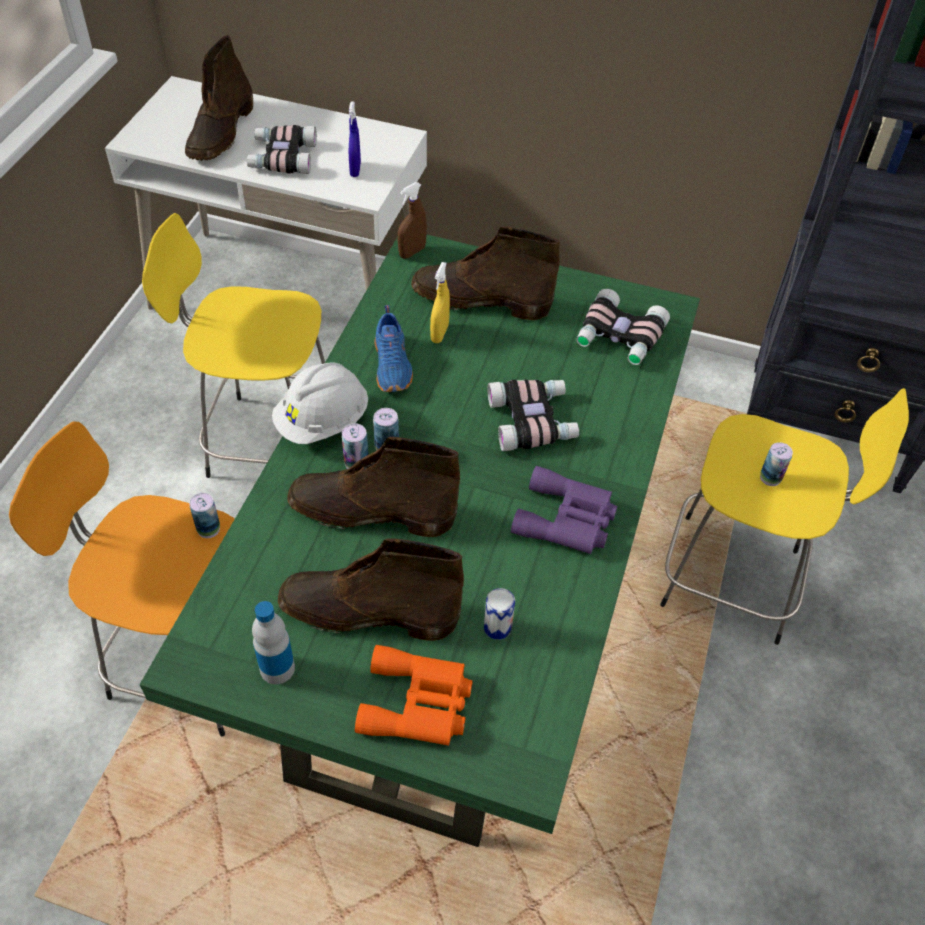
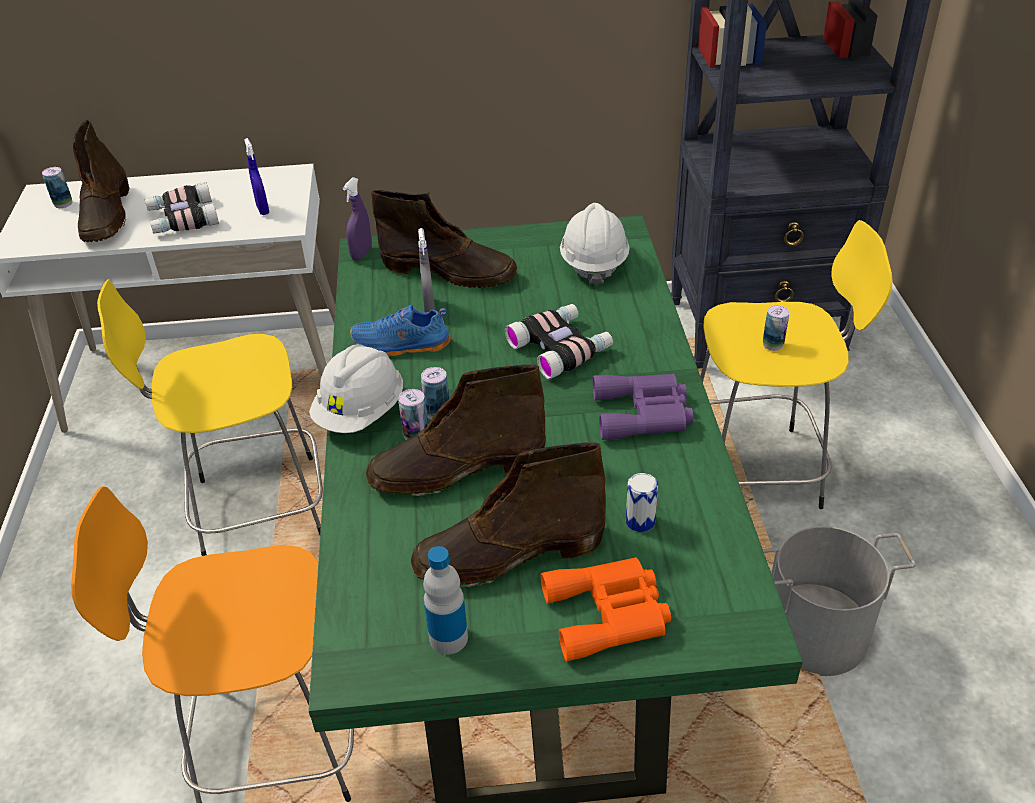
camera: 20 degrees left, 10 degrees down
(208, 529) = (275, 565): can -> can (63, 203)
(393, 365) = (401, 346): blue shoe -> blue shoe turned 120 degrees clockwise
(412, 252) = (361, 253): brown spray bottle -> purple spray bottle
(439, 333) = (429, 308): yellow spray bottle -> grey spray bottle
(479, 299) = (449, 271): brown boot -> brown boot turned 150 degrees counterclockwise
(619, 337) = (593, 263): binoculars -> white hard hat
(697, 764) = (816, 634): none -> grey bucket

